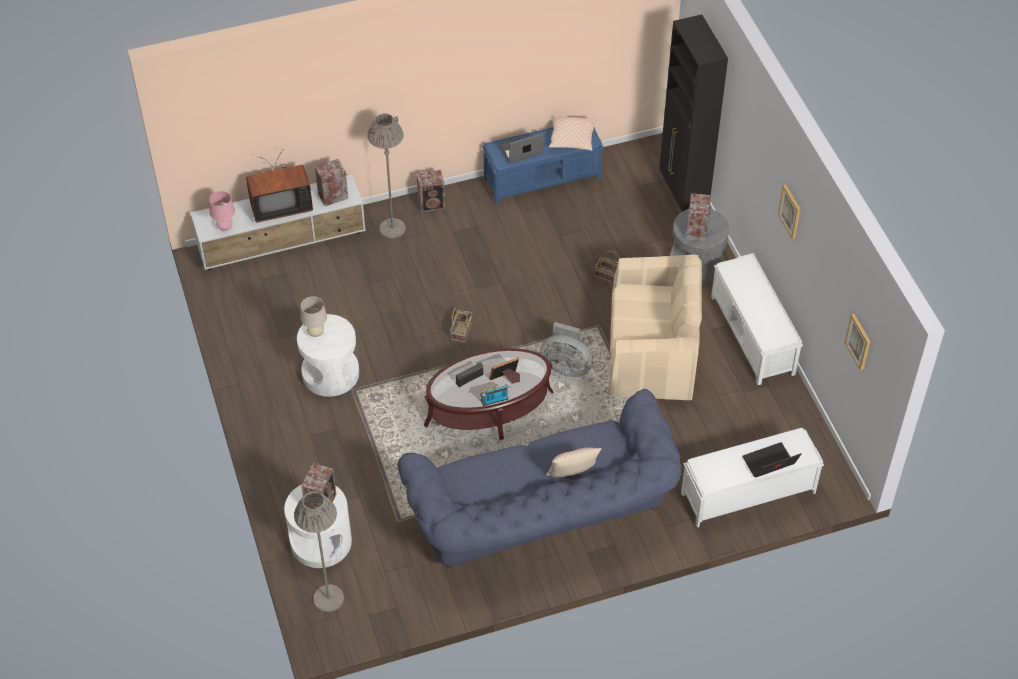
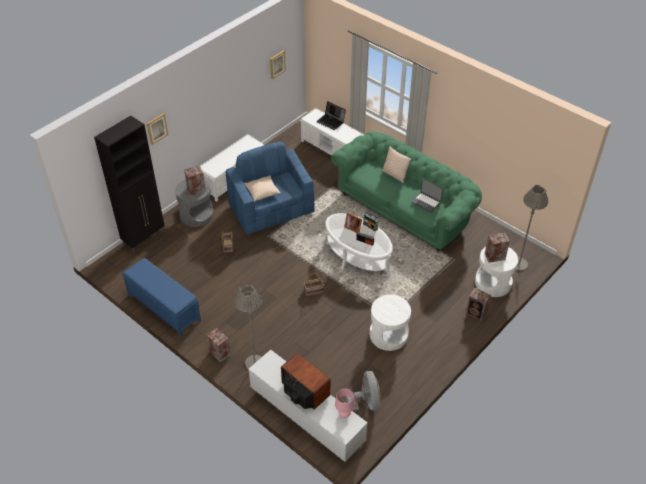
camera: 120 degrees left, 5 degrees down
(315, 333) = (392, 315): beige table lamp -> none
(332, 196) = (275, 369): speaker -> speaker (476, 313)
(489, 409) = (357, 255): brown coffee table -> white coffee table
(521, 151) = (172, 292): laptop -> laptop (426, 202)
(543, 518) = (405, 208): blue sofa -> green sofa
(566, 366) = (306, 237): grey fan -> grey fan (365, 403)
(572, 139) = (147, 272): beige pillow -> beige pillow (262, 192)
(651, 352) = (272, 209): beige armchair -> blue armchair
(790, 211) = (210, 98): picture -> picture (157, 128)

